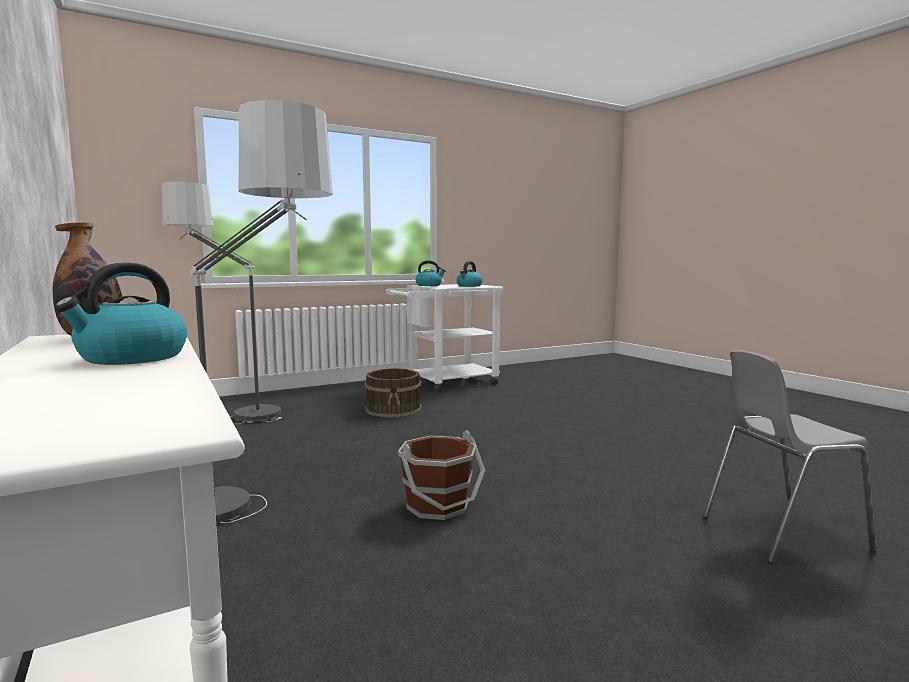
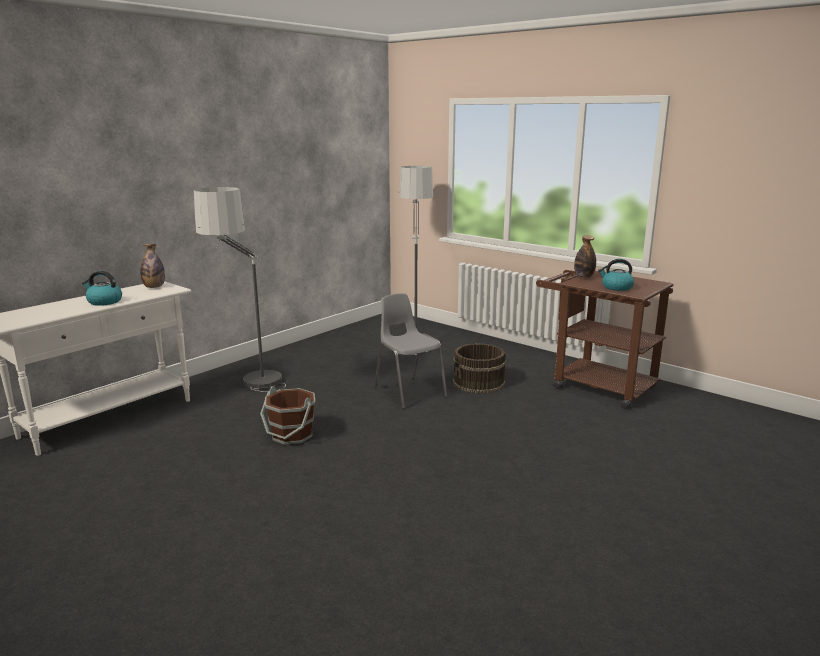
camera: 70 degrees right, 10 degrees up
(429, 285) = (584, 276): kettle -> bottle
(446, 383) = (595, 385): white cart -> brown cart
(780, 532) = (294, 574): grey chair -> grey chair (409, 392)

